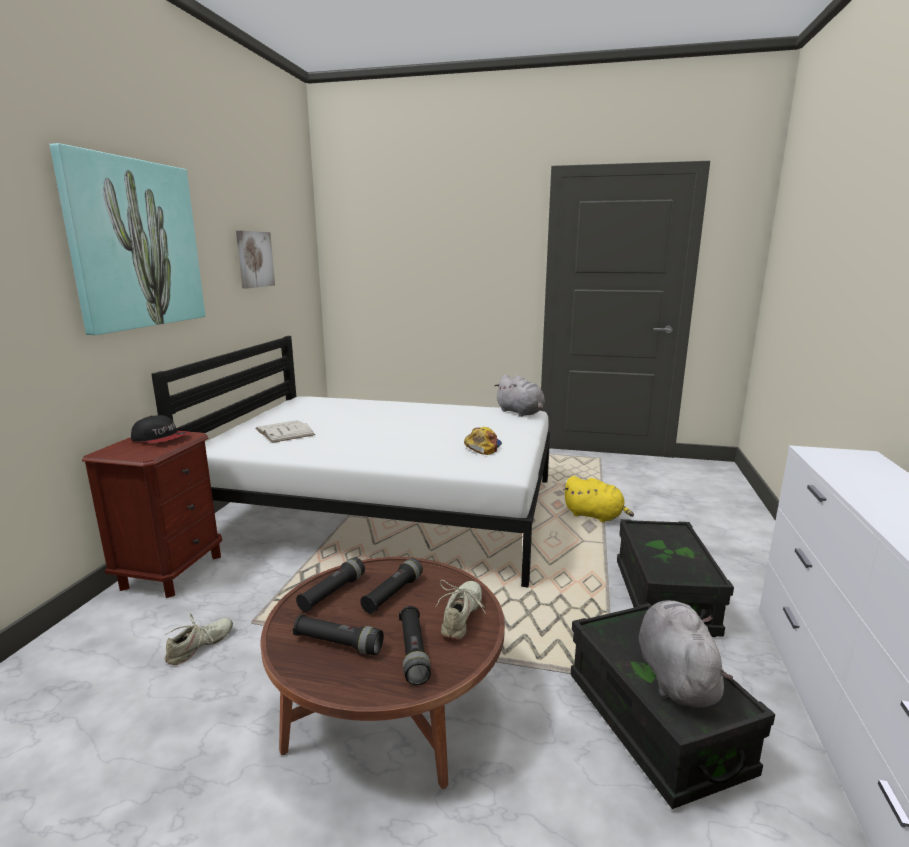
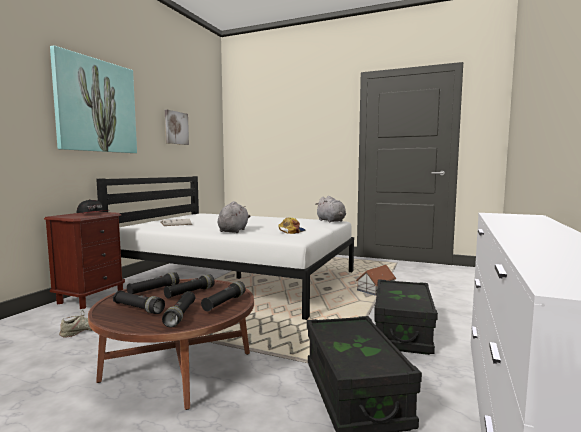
camera: 10 degrees right, 10 degrees down
(462, 616) = (224, 303): beige shoe -> black flashlight
(595, 516) = (376, 290): yellow plush toy -> toy house
(675, 675) = (361, 349): grey plush toy -> grey plush toy (233, 231)

